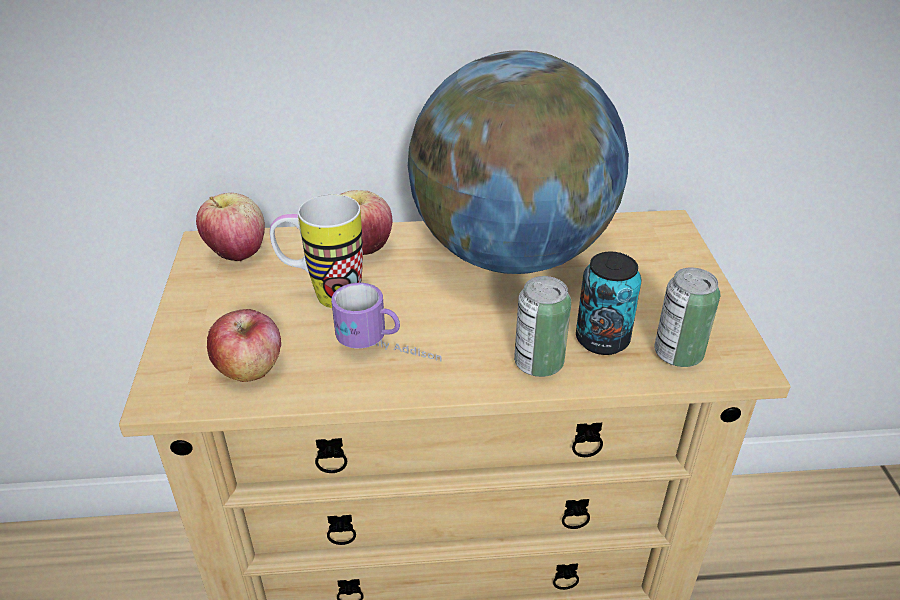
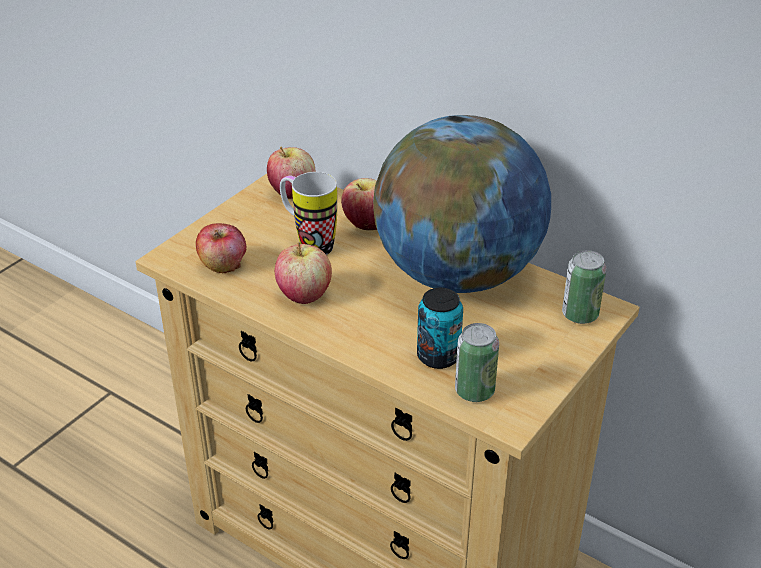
camera: 40 degrees right, 0 degrees up
(389, 352) = (304, 295): mug -> apple
(538, 363) = (379, 348): can -> can (580, 315)

